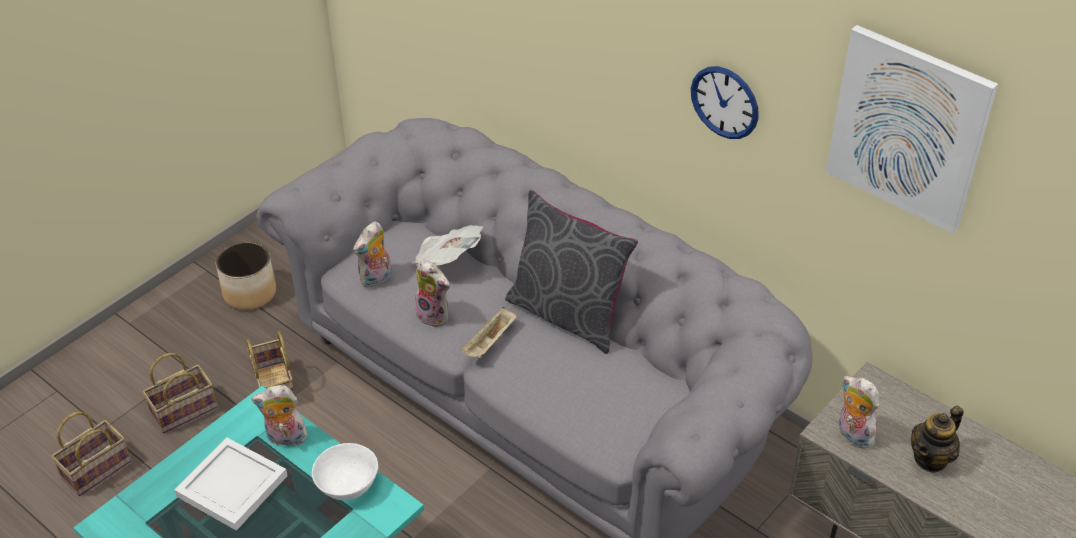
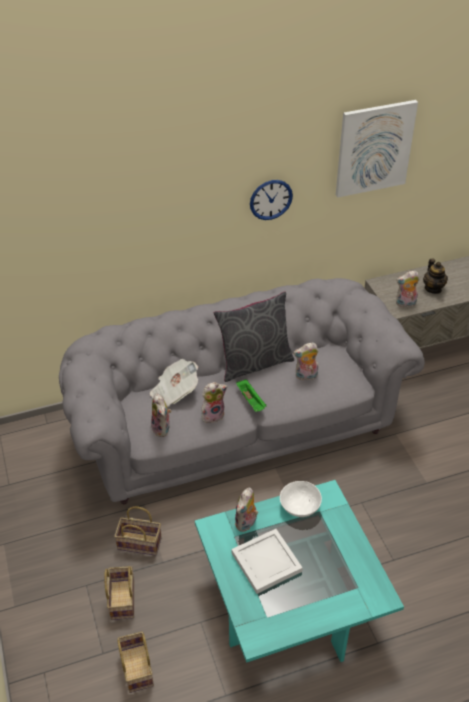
camera: 60 degrees left, 0 degrees up
(250, 292) = (46, 527): planter -> none
(490, 342) = (251, 401): beige tray -> green tray
(582, 379) = (306, 376): none -> plush toy

